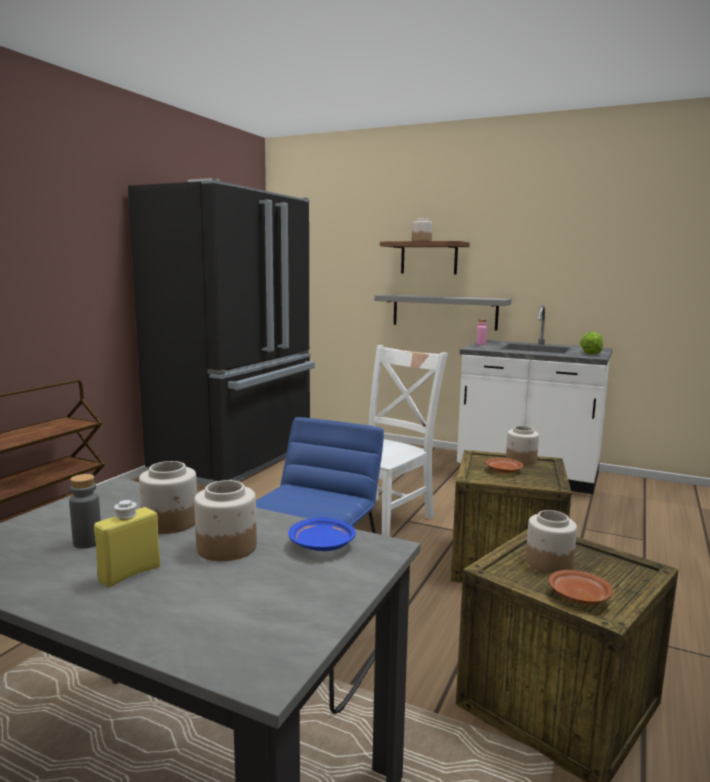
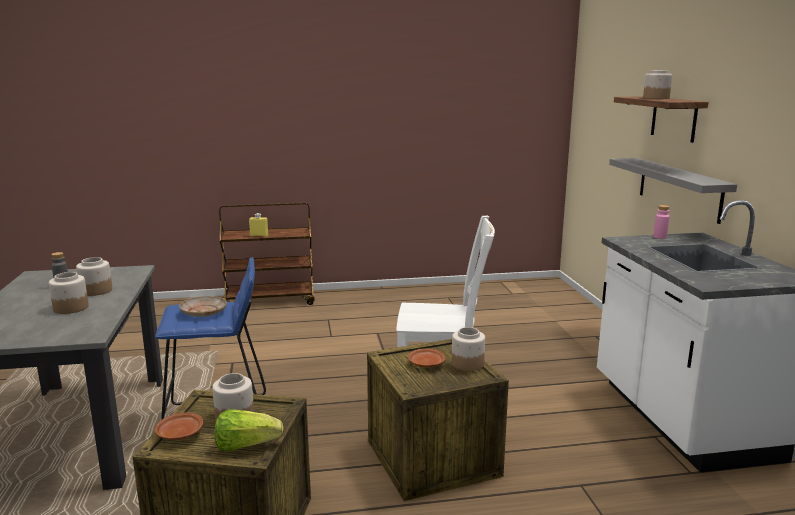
camera: 55 degrees right, 5 degrees up
(130, 574) = (32, 302): yellow bottle -> yellow bottle (259, 236)
(238, 460) = (459, 298): black fridge -> none
(303, 500) = (203, 312): none -> beige plate
(322, 545) = (85, 323): blue plate -> none
(591, 353) = (738, 280): lettuce -> lettuce (245, 445)

